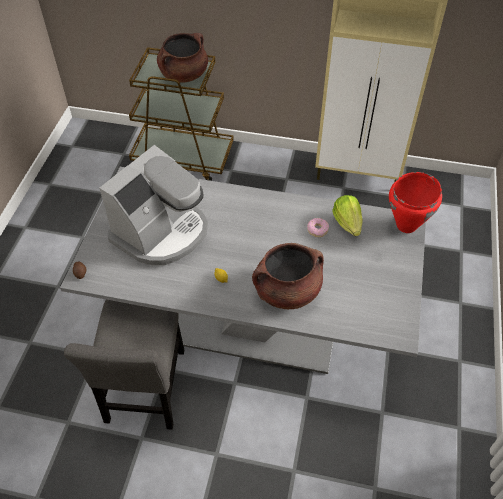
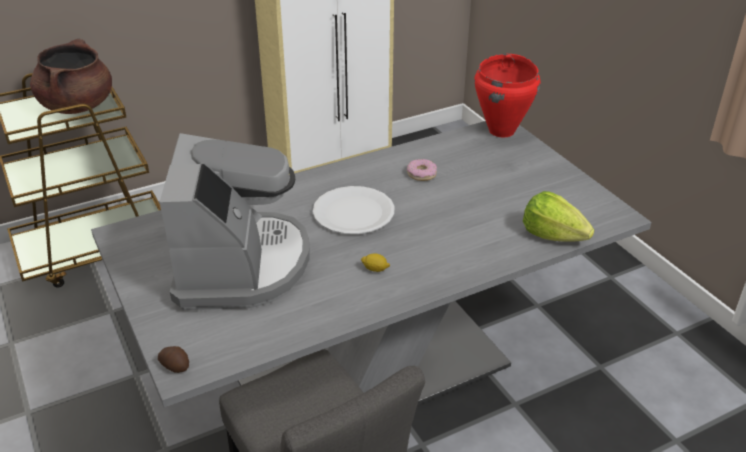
camera: 40 degrees left, 15 degrees down
(250, 234) = (353, 212): none -> white plate
(287, 291) = (463, 241): brown cooking pot -> none
(347, 223) = (444, 155): lettuce -> lettuce (552, 235)

